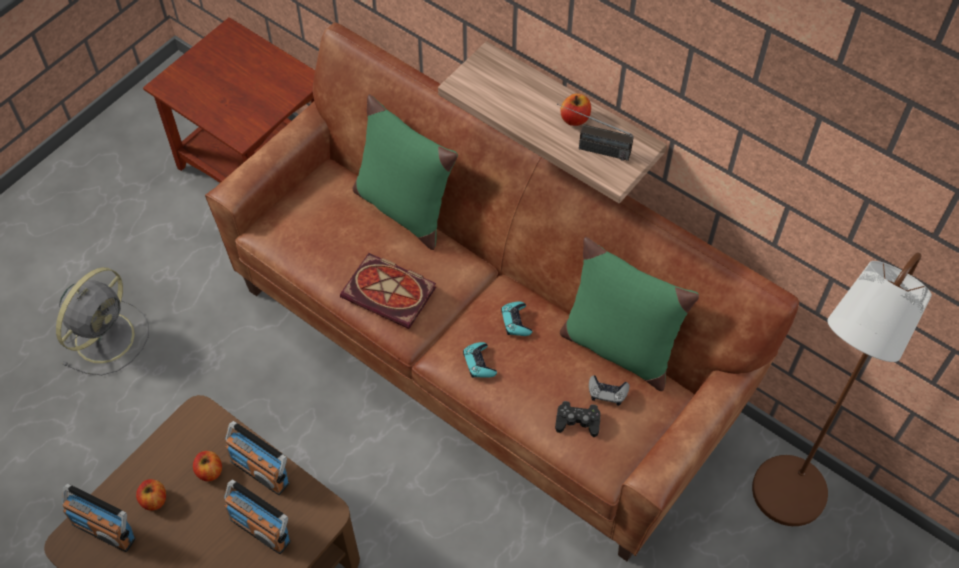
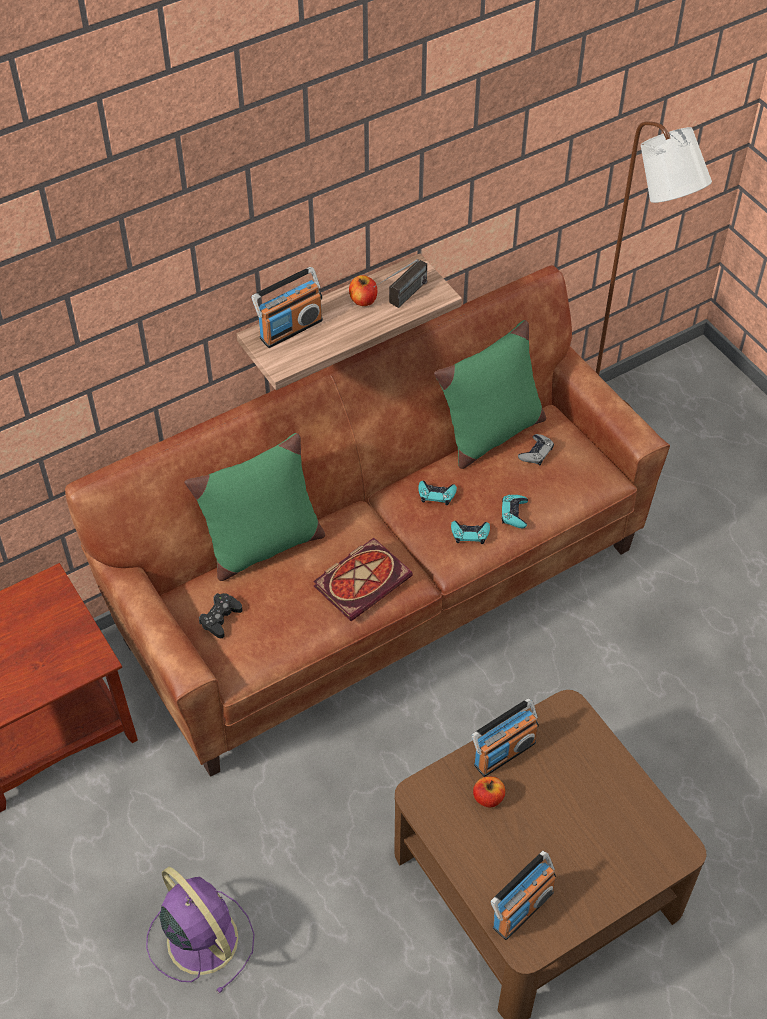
camera: 70 degrees left, 5 degrees down
(106, 335) = (200, 937): grey fan -> purple fan
(154, 500) = (503, 856): apple -> none
(260, 529) = (566, 767): radio -> radio (290, 329)
(519, 394) = (514, 513): none -> turquoise game controller
(577, 421) = (557, 481): black game controller -> black game controller (220, 618)

